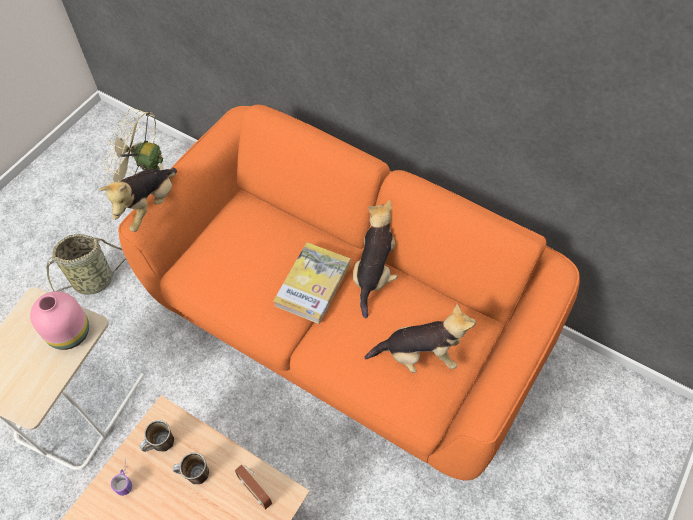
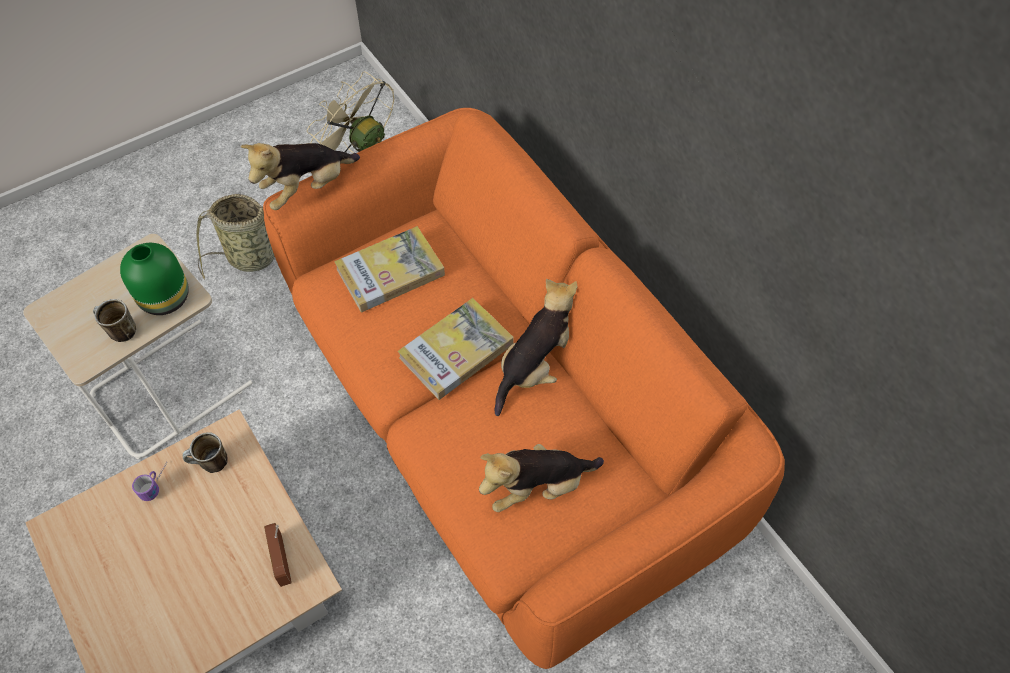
camera: 25 degrees right, 0 degrees up
(70, 332) = (166, 297): pink vase -> green vase
(194, 475) = (227, 513): mug -> mug (119, 332)
(234, 247) = (390, 272): none -> book
(419, 355) = (537, 487): plush toy -> plush toy turned 135 degrees clockwise

